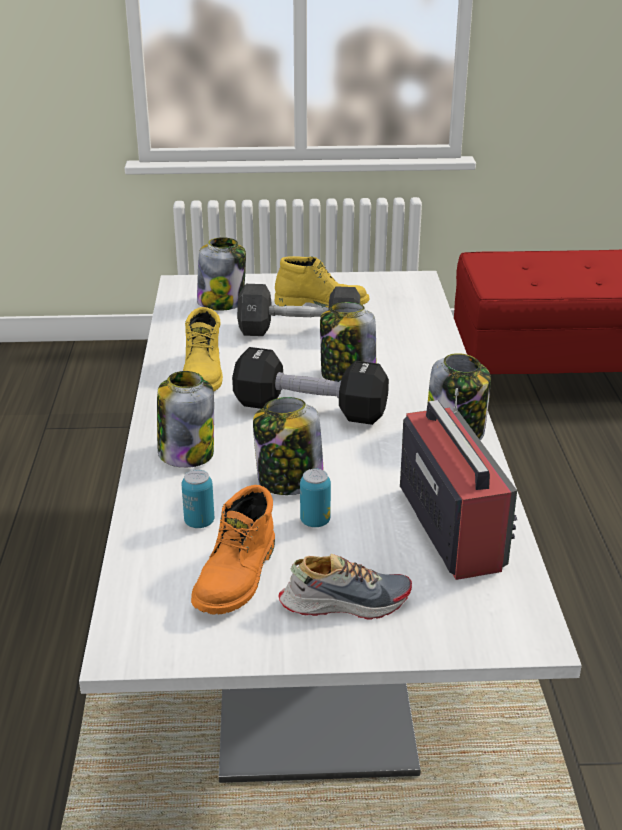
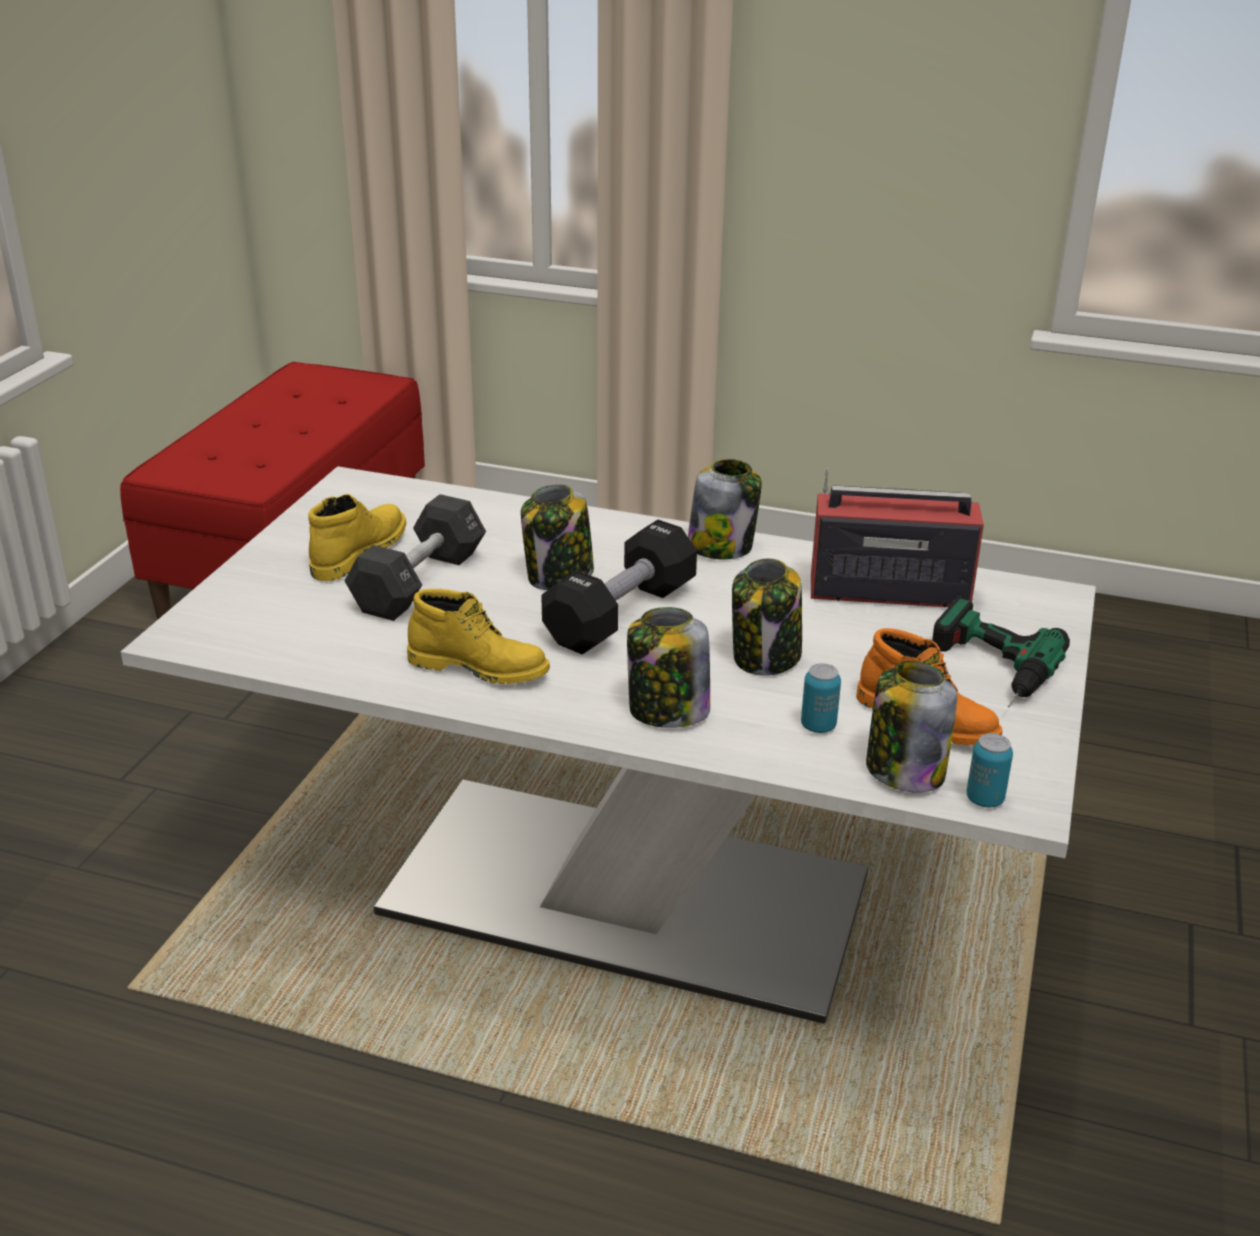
camera: 70 degrees left, 0 degrees up
(221, 302) = (275, 618): jar -> jar (903, 770)
(315, 521) = (848, 657): can -> can (984, 799)
(344, 602) = (986, 669): shoe -> power drill

